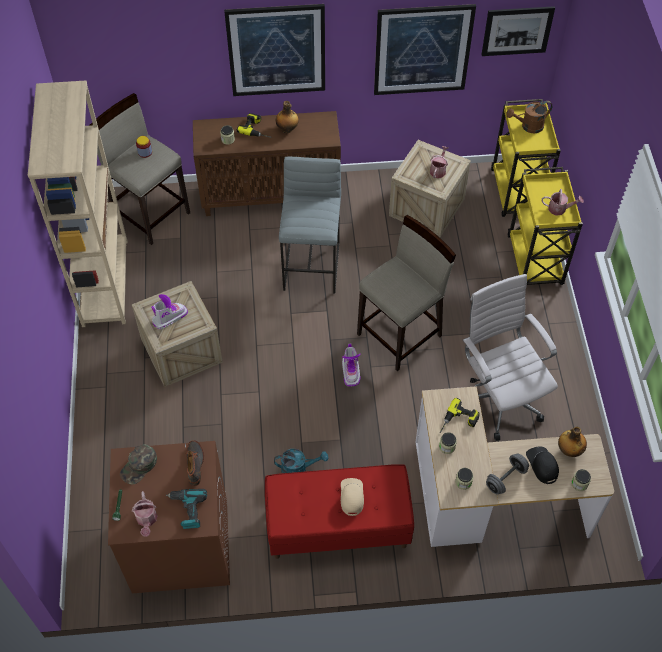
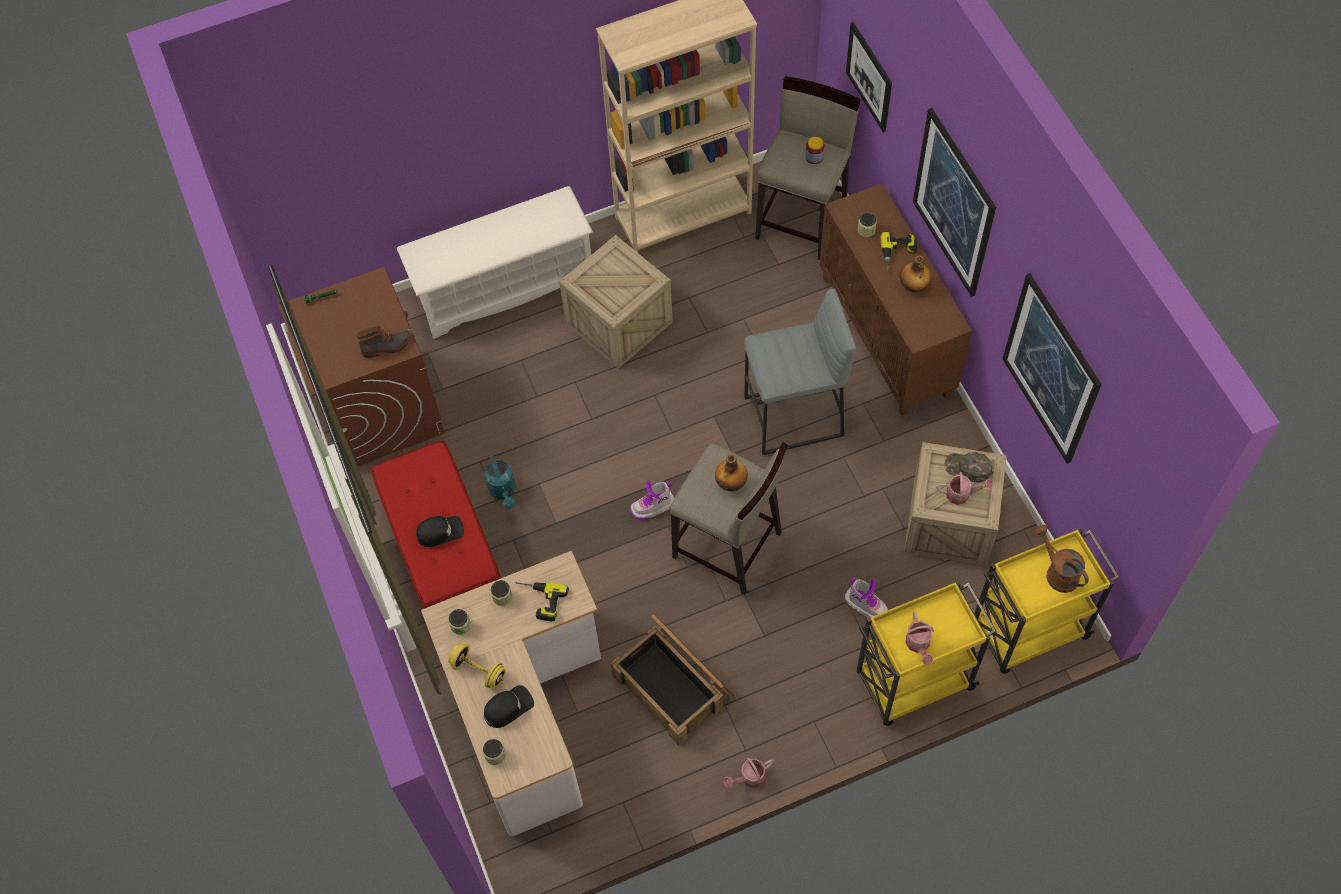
camera: 75 degrees right, 5 degrees up
(106, 421) = (504, 286): none -> white shoe rack
(139, 466) = (370, 298): green cap -> green cap (967, 468)
(147, 520) = (312, 327): watering can -> watering can (749, 778)
(169, 317) = (611, 277): boot -> boot (866, 605)
(187, 510) = (332, 358): power drill -> none
(351, 497) = (440, 532): beige cap -> black cap
(498, 398) = (674, 685): white office chair -> crate
(506, 478) = (478, 670): grey dumbbell -> yellow dumbbell
(517, 31) = (1126, 468): picture -> picture (869, 77)
(569, 450) = (538, 734): bottle -> bottle (731, 483)

